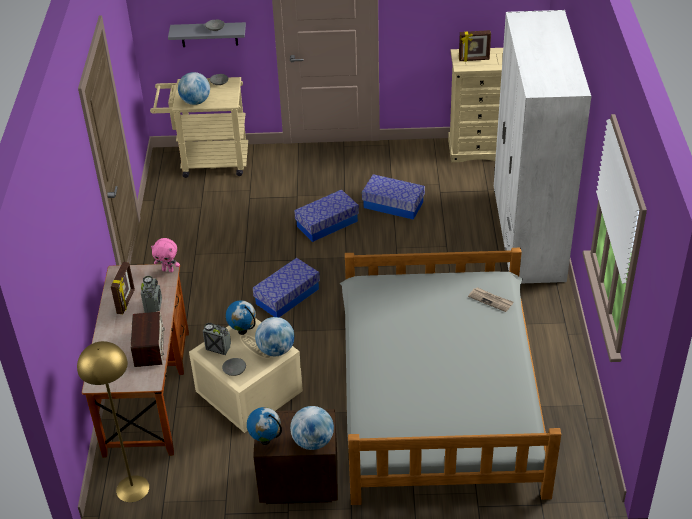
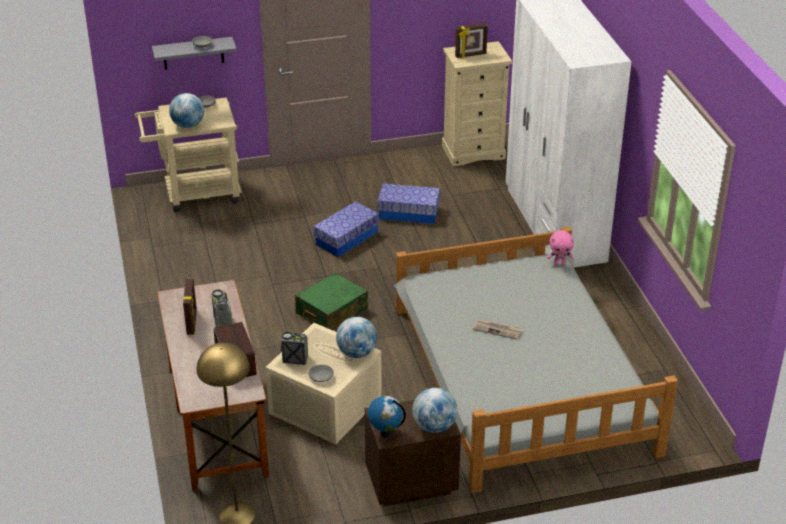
camera: 15 degrees left, 5 degrees down
(168, 270) = (224, 287): pink plush toy -> pink plush toy (559, 263)
(243, 331) = (315, 340): globe -> none
(287, 296) = (331, 311): storage box -> green suitcase
(491, 300) = (554, 280): newspaper -> newspaper (497, 330)

